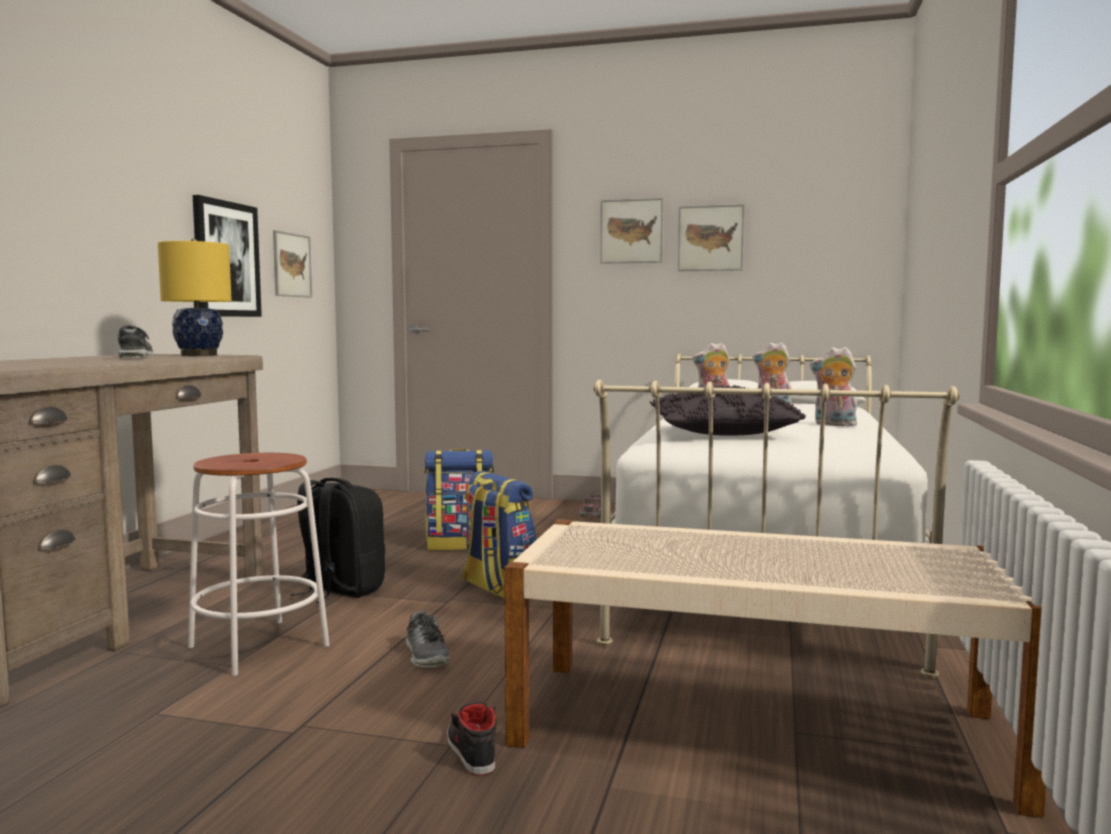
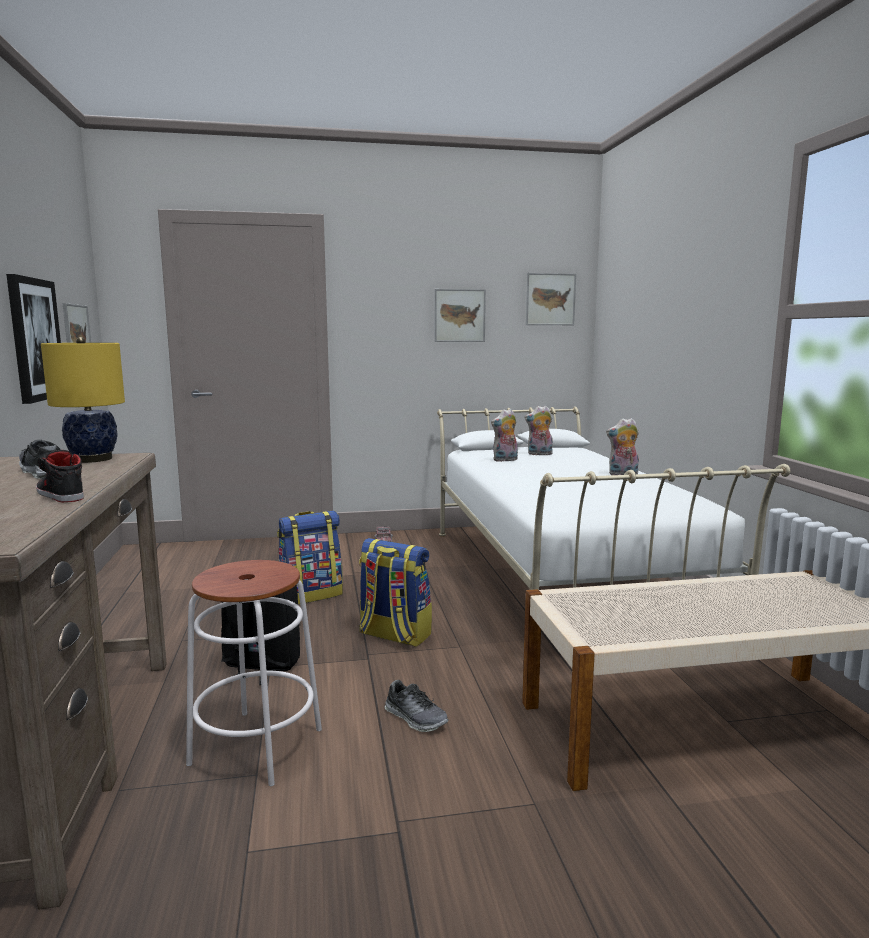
camera: 25 degrees left, 5 degrees up
(470, 750) = (553, 803): black shoe -> black shoe (59, 494)
(631, 231) = (396, 307): picture -> picture (550, 299)
(721, 432) = (573, 492): black pillow -> none

